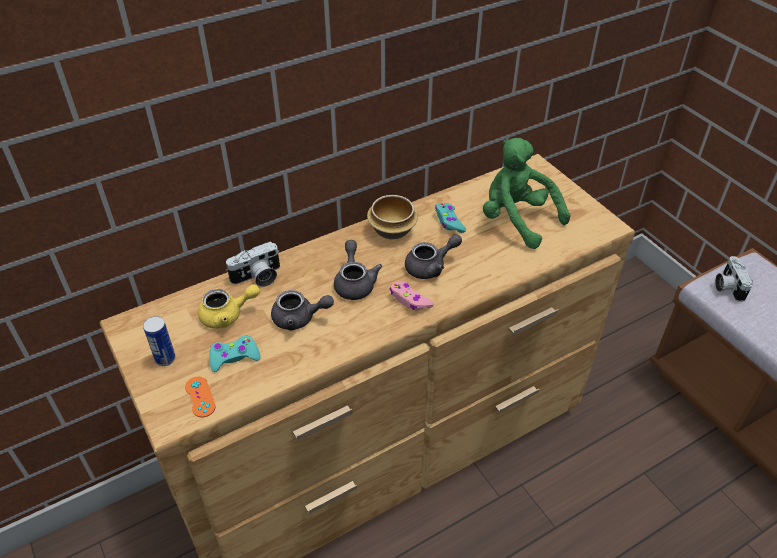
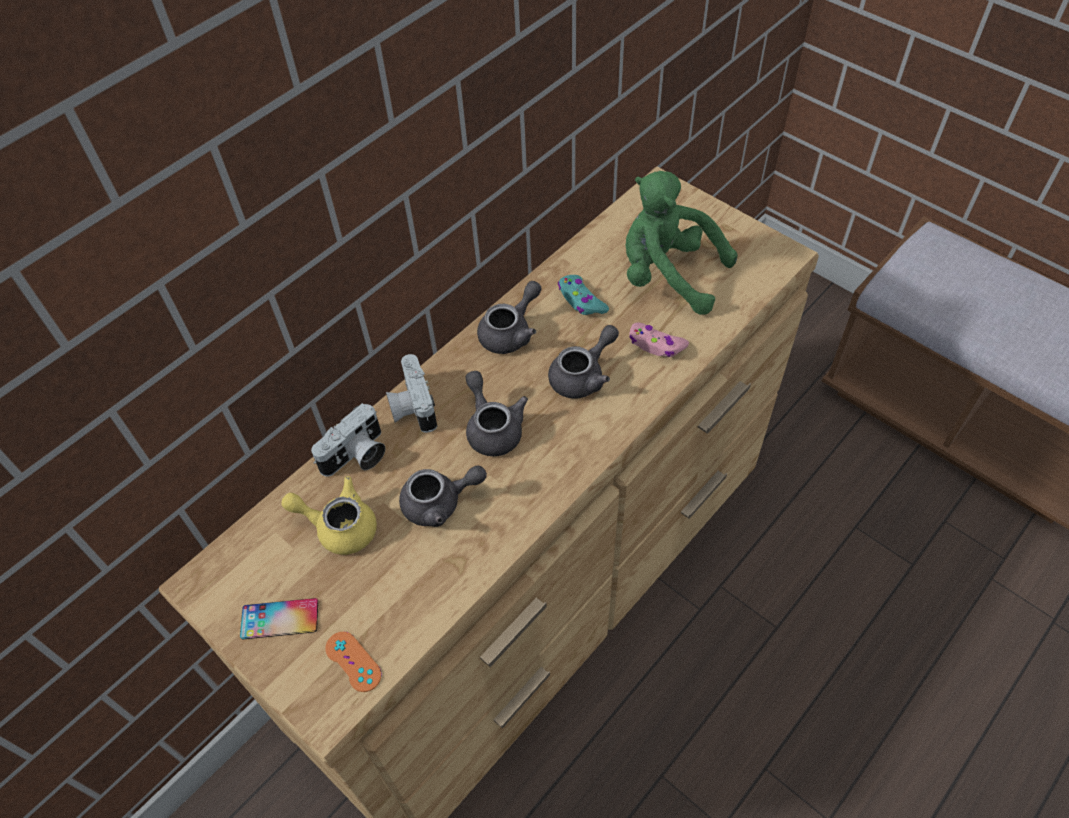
camera: 15 degrees left, 10 degrees up
(165, 359) = (279, 619): can -> phone
(227, 315) = (339, 526): yellow teapot -> yellow teapot turned 135 degrees counterclockwise
(234, 357) = (375, 588): turquoise game controller -> none
(392, 229) = (511, 332): bowl -> grey teapot
(410, 300) = (575, 433): pink game controller -> pink game controller (656, 345)
(727, 286) = (914, 279): camera -> camera (411, 406)

